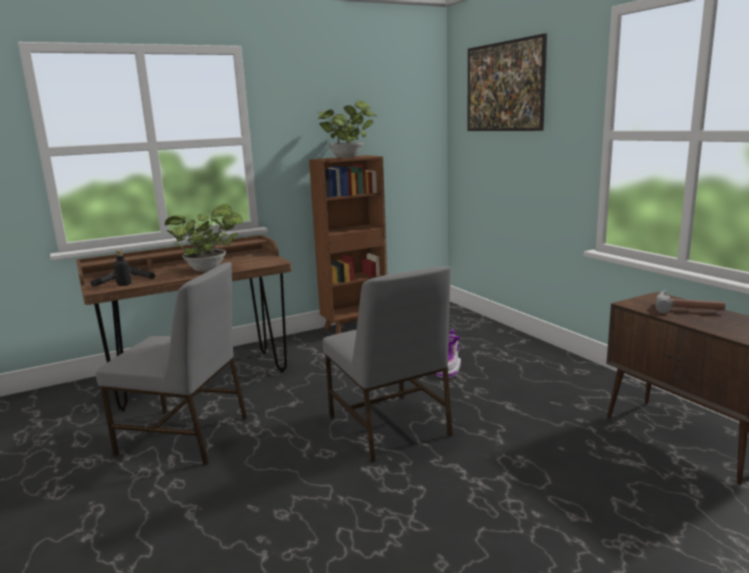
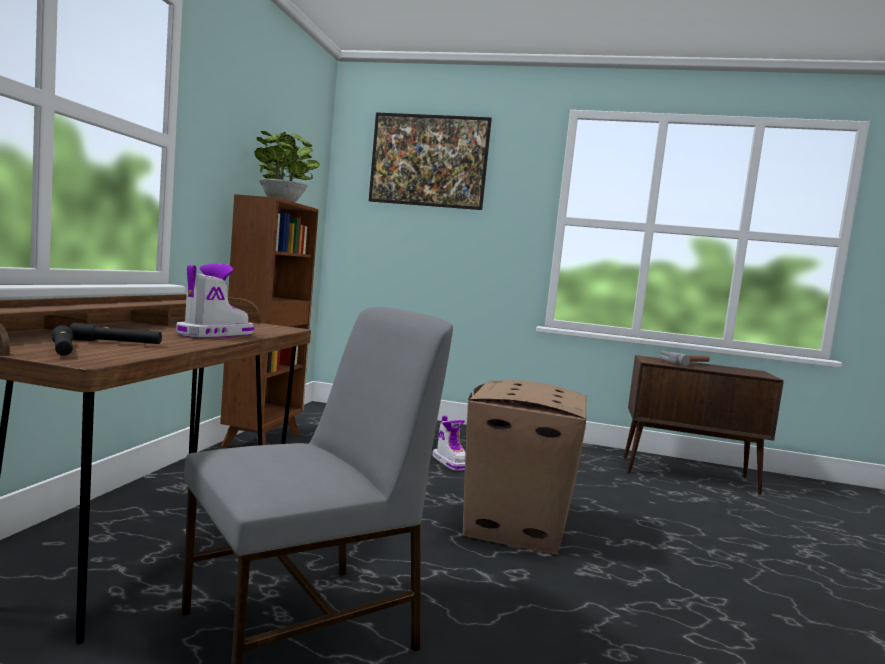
camera: 50 degrees left, 10 degrees down
(124, 284) = (122, 352): bottle -> none
(209, 269) = (214, 334): potted plant -> boot
(389, 427) = (515, 527): grey chair -> cardboard box

